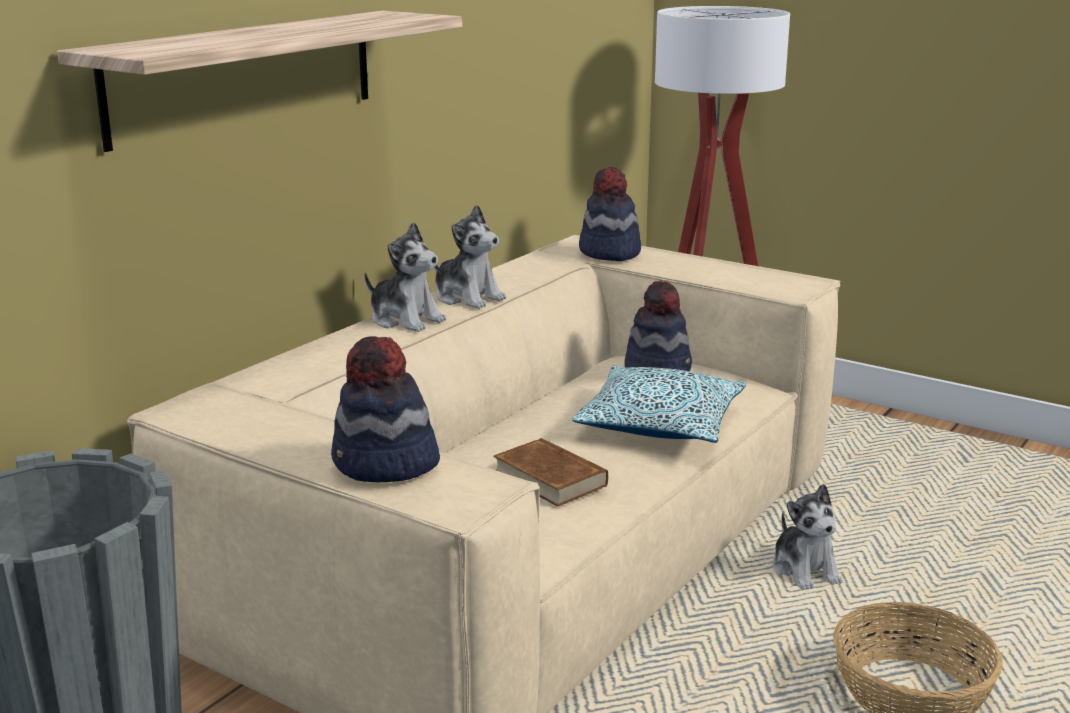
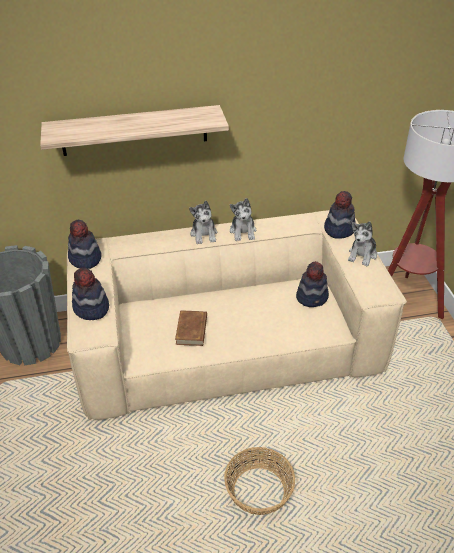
camera: 45 degrees right, 20 degrees up
(223, 418) = (85, 259): none -> hat
(660, 424) = (269, 326): pillow -> none
(805, 570) = (305, 415): plush toy -> plush toy (362, 255)

